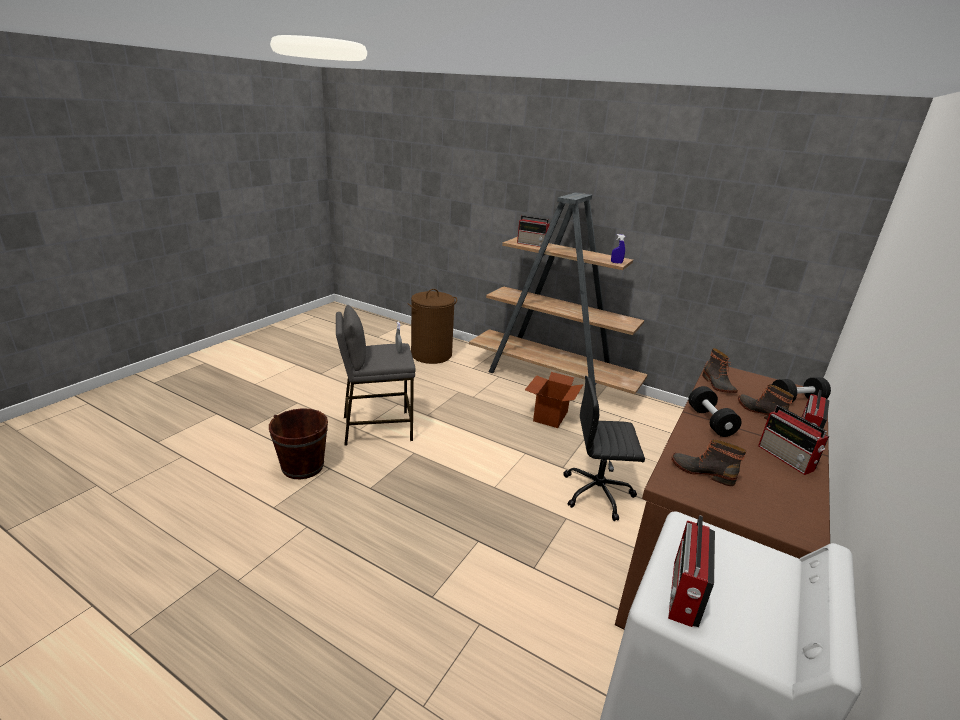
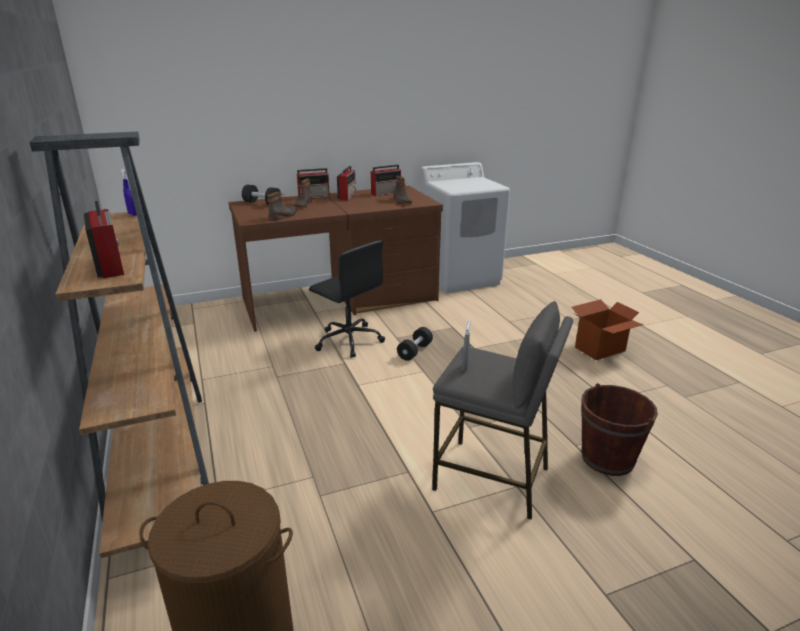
camera: 140 degrees left, 0 degrees up
(550, 416) = (268, 409): cardboard box -> cardboard box (600, 349)
(684, 594) = (486, 185): radio -> radio (386, 193)
(710, 421) = (344, 208): black dumbbell -> black dumbbell (415, 351)

